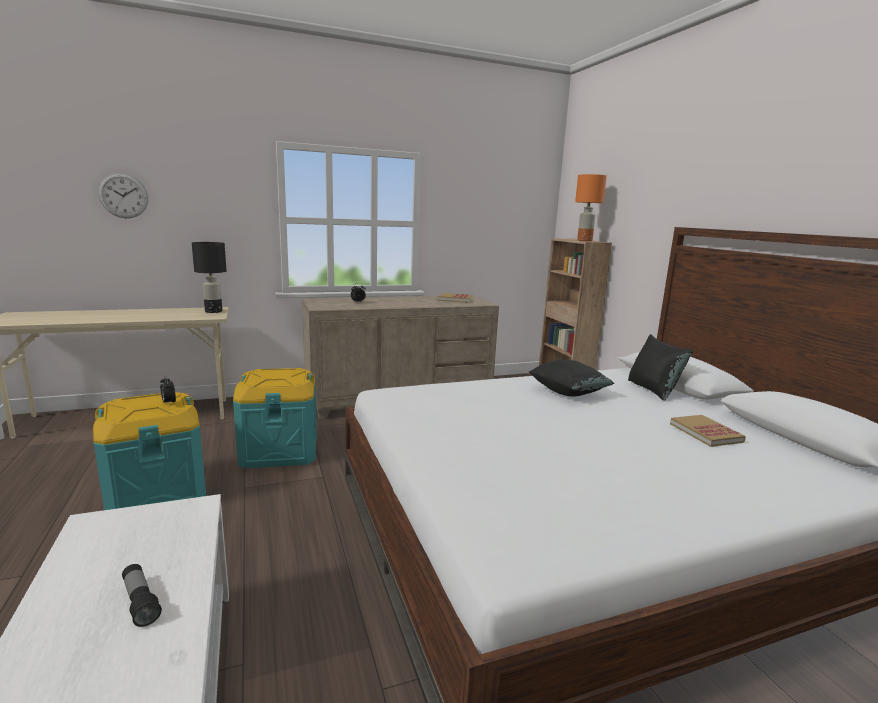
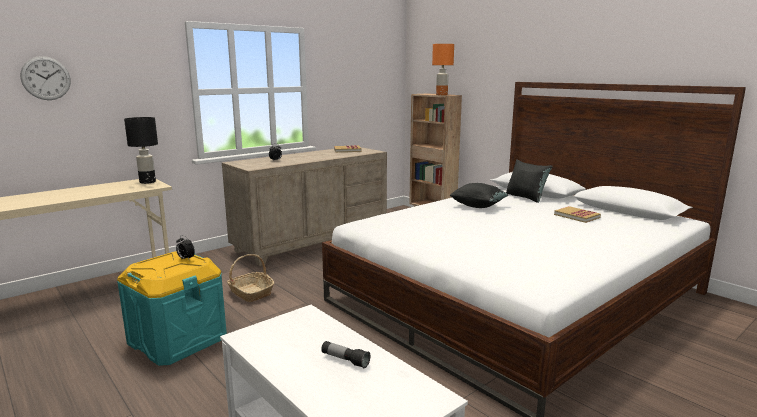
camera: 20 degrees left, 0 degrees up
(279, 450) = (250, 293): turquoise storage box -> basket

